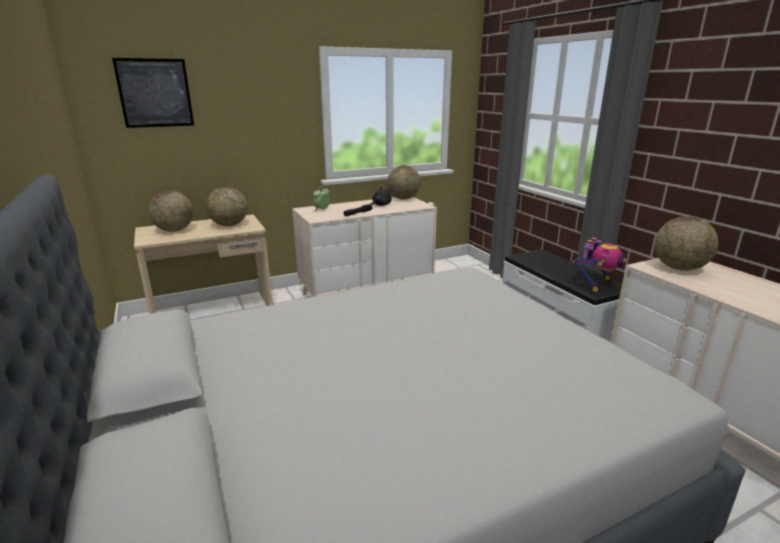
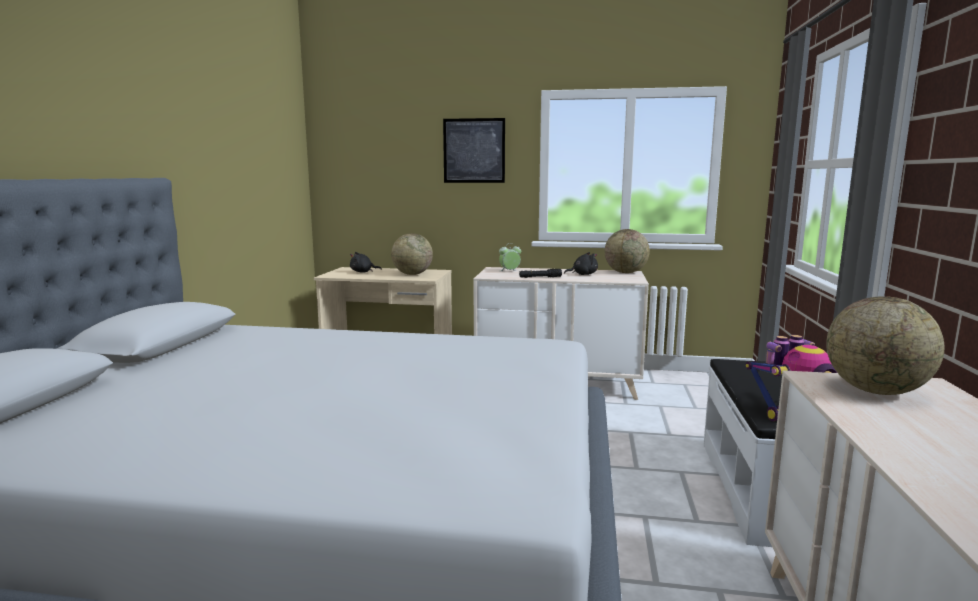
camera: 35 degrees right, 10 degrees down
(155, 93) = (374, 141): picture -> picture (474, 150)
(174, 230) = (363, 272): globe -> black plush toy

